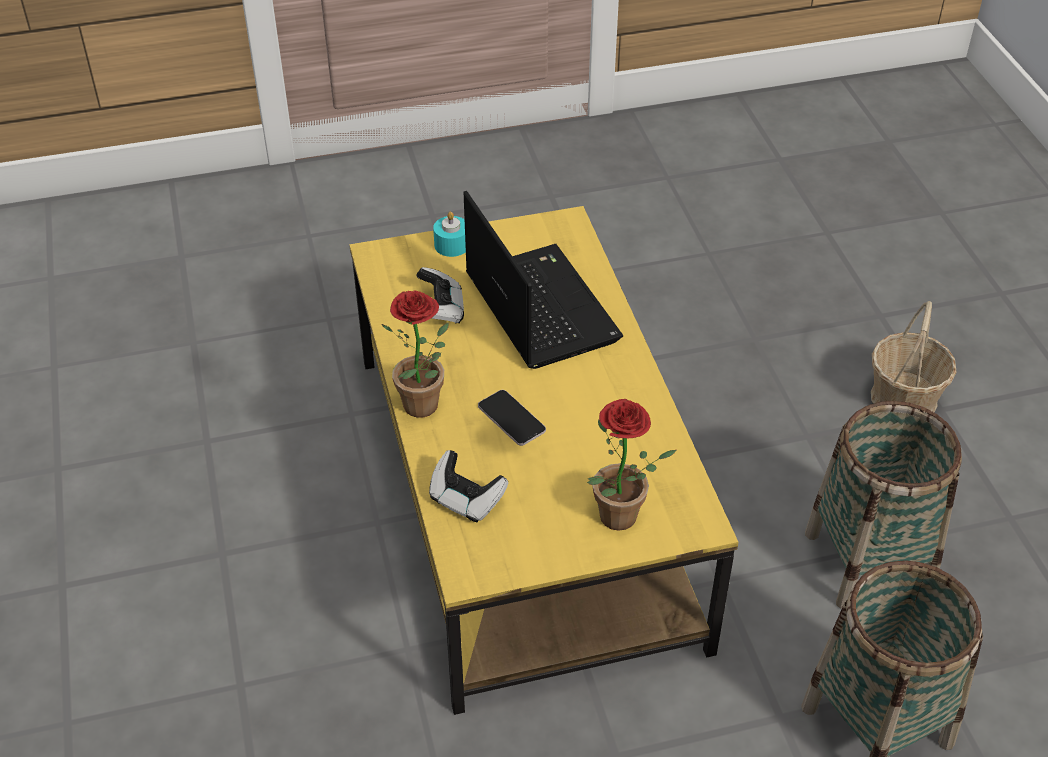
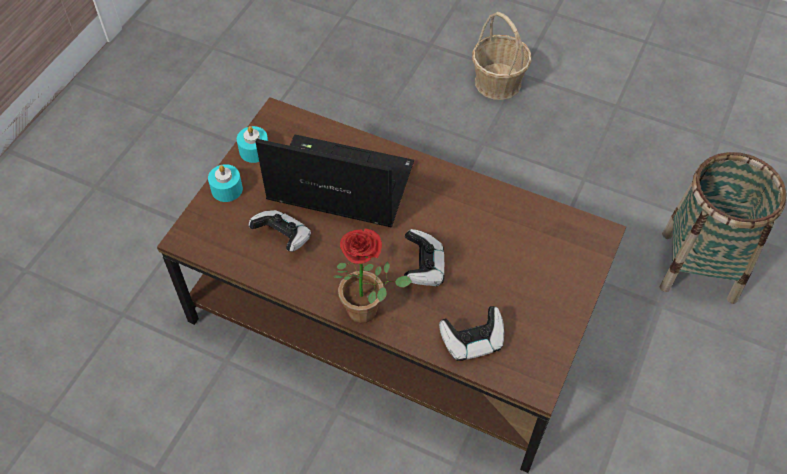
camera: 50 degrees left, 10 degrees up
(511, 418) = (424, 268): phone -> game controller
(512, 234) = (254, 151): none -> turquoise candle
(521, 493) = (390, 312): yellow coffee table -> brown coffee table
(619, 523) = (563, 273): potted plant -> none
(867, 560) = (591, 185): basket -> none

